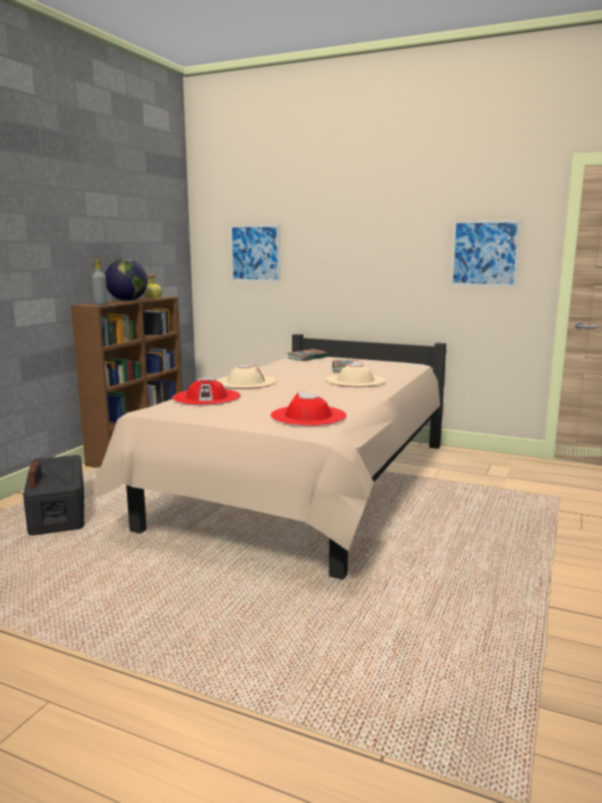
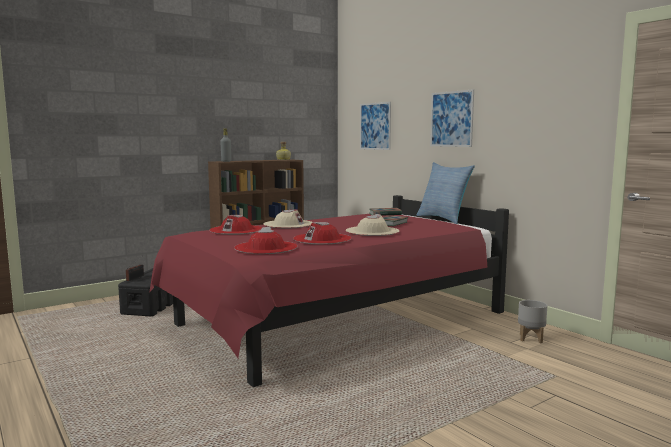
camera: 30 degrees right, 5 degrees down
(128, 300) = (256, 160): globe -> none
(306, 486) = (334, 320): beige bed -> red bed
(334, 397) = (322, 239): none -> red hat
(368, 357) = (443, 219): none -> pillow
(484, 253) = (544, 121): picture -> picture (451, 119)
(496, 467) = (531, 338): none -> grey planter

